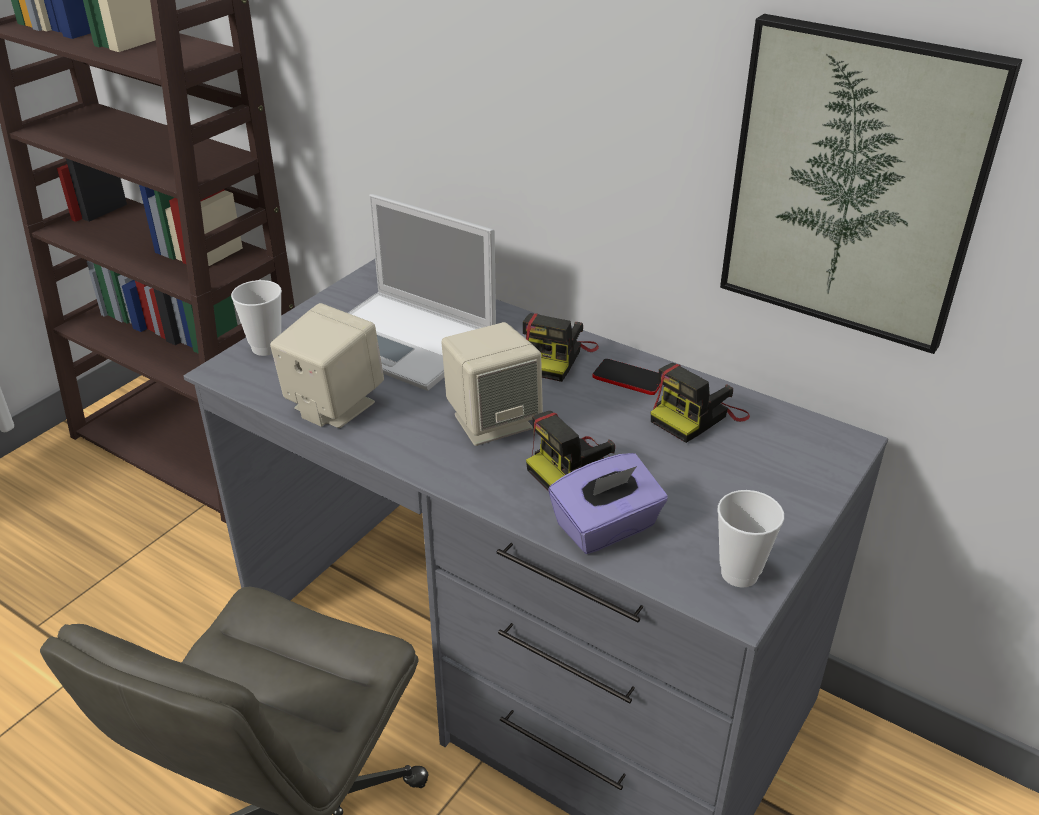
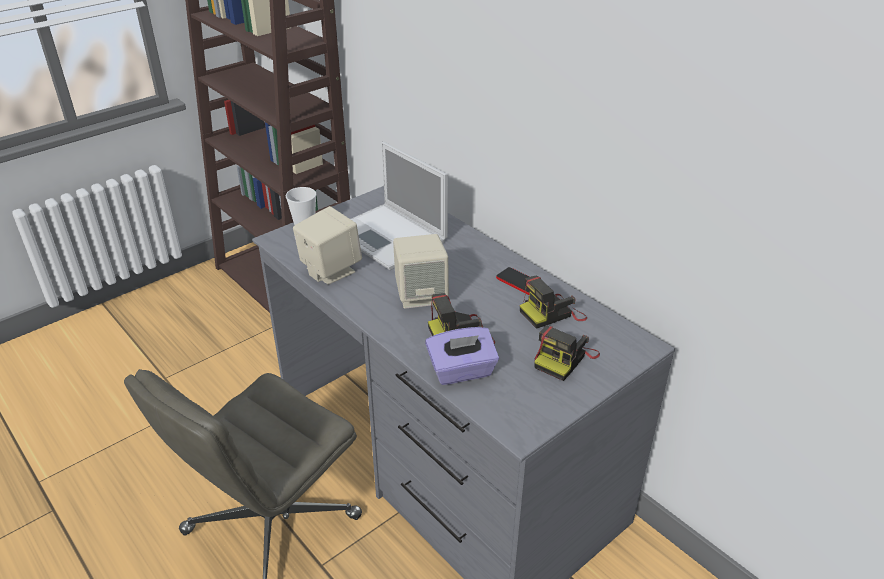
camera: 15 degrees right, 0 degrees up
(556, 357) = (478, 261): camera -> camera (564, 358)
(739, 574) = (531, 414): cup -> none
(854, 184) = (660, 175): picture -> none

